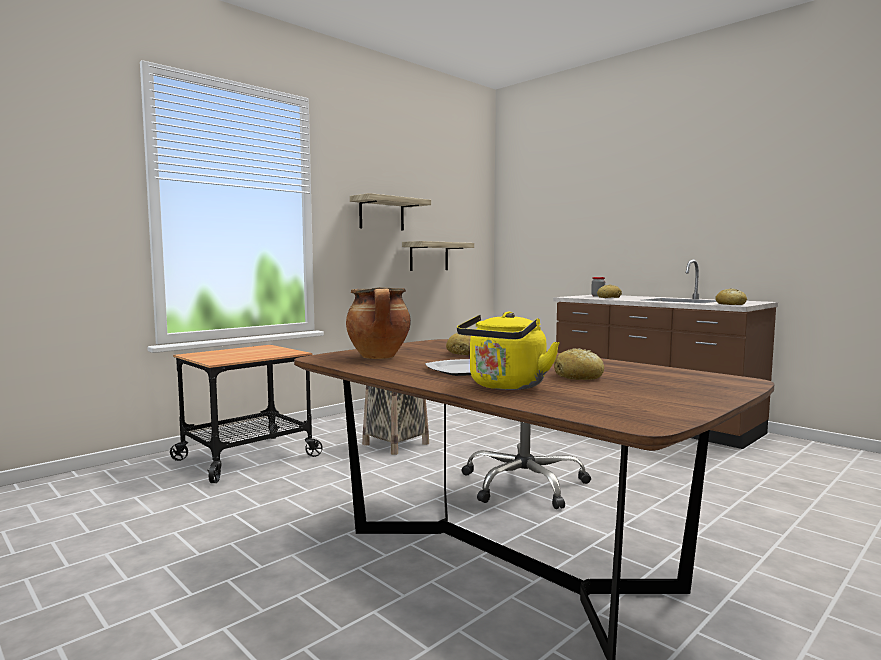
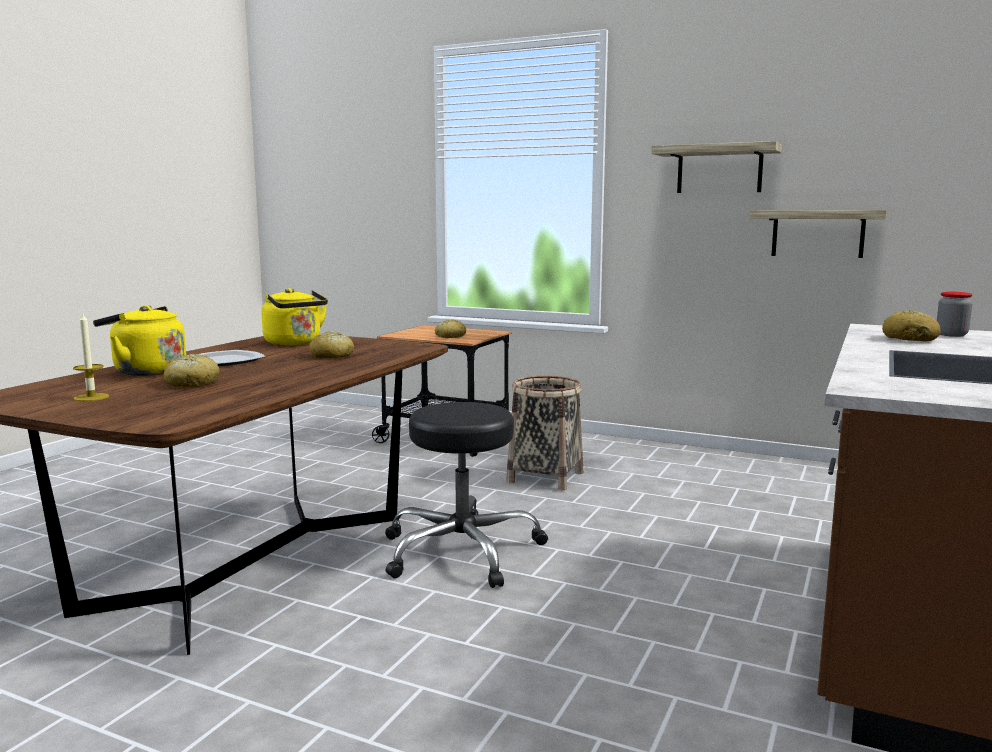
camera: 70 degrees right, 5 degrees up
(379, 357) = (295, 343): cooking pot -> yellow kettle
(640, 396) = (91, 397): none -> candle
(730, 304) = (878, 387): bread -> bread (450, 336)

